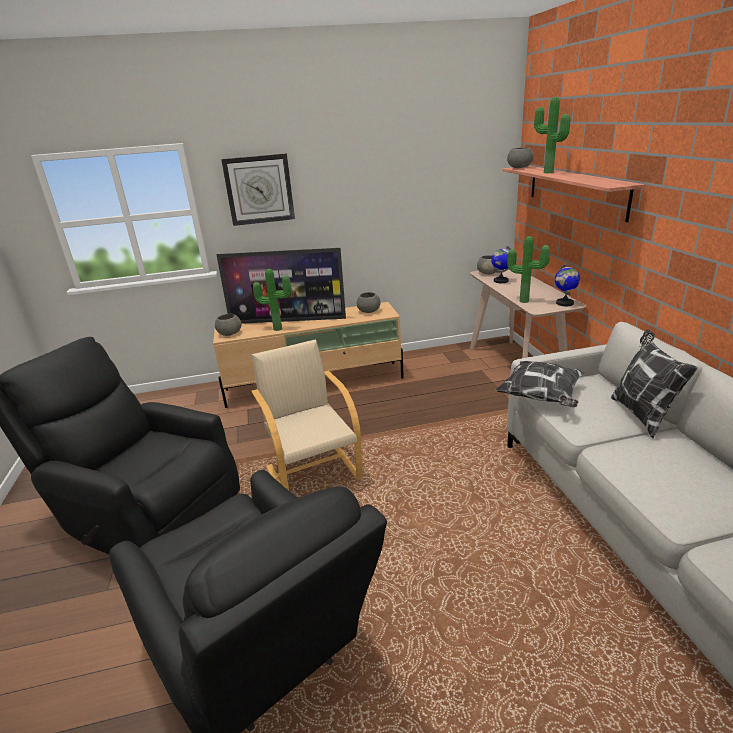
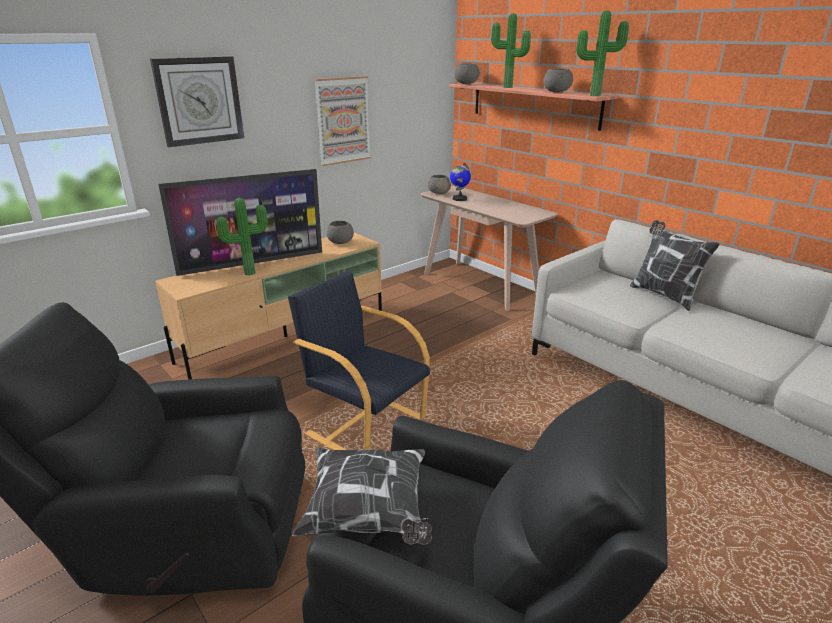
camera: 30 degrees left, 0 degrees up
(229, 334) = (188, 286): grey bowl -> grey bowl (556, 91)
(313, 471) = (365, 424): beige armchair -> black armchair
(390, 204) = (343, 120): none -> picture
(524, 300) = (501, 214): potted plant -> potted plant (594, 95)
(540, 397) = (577, 296): pillow -> pillow (368, 513)
(564, 303) = (538, 212): globe -> none

